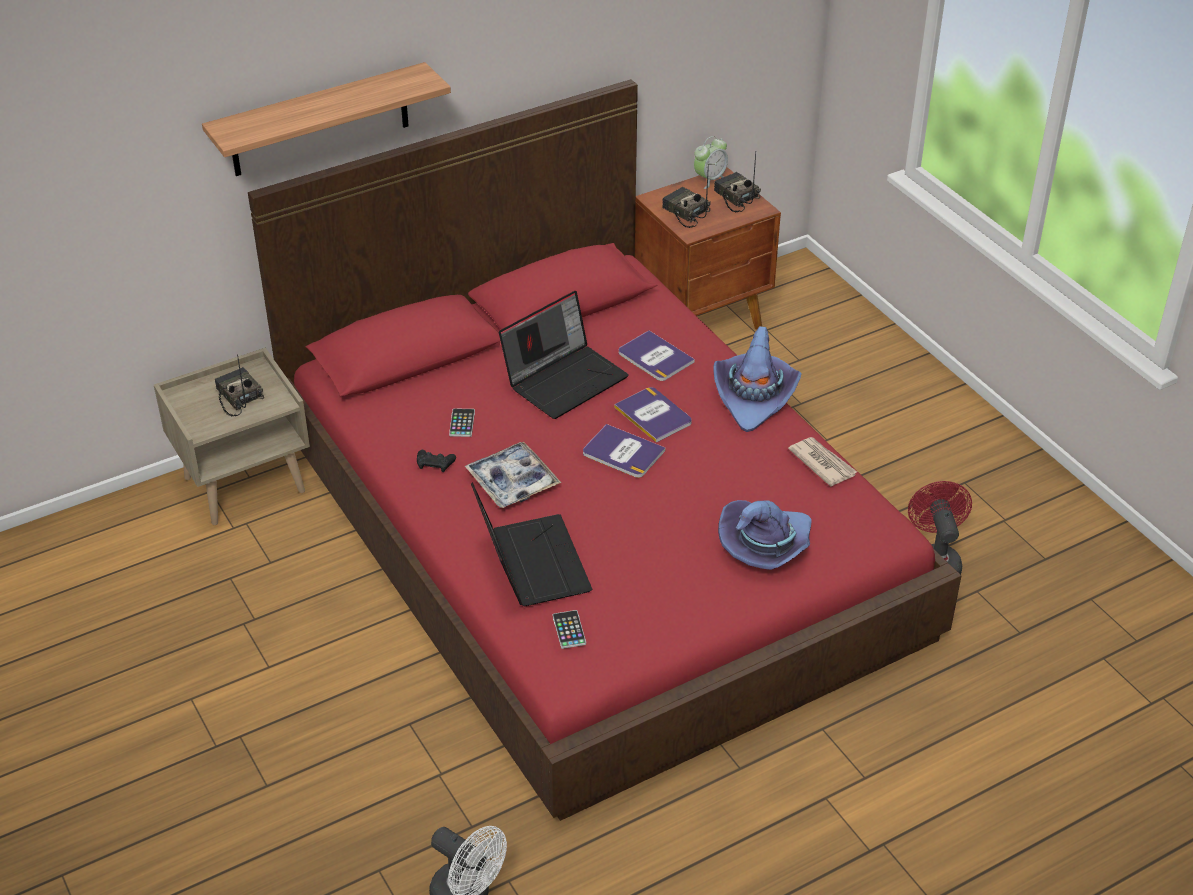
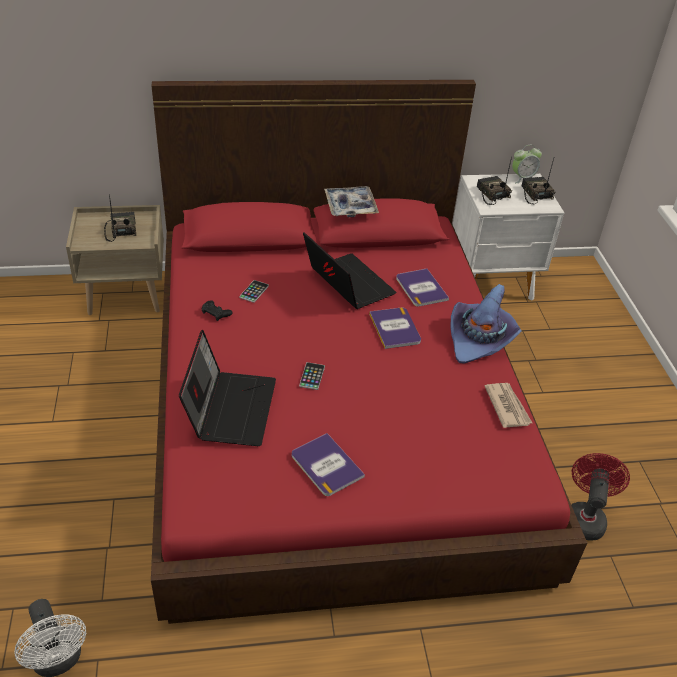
camera: 20 degrees right, 0 degrees up
(319, 121) = (215, 41): shelf -> none
(512, 482) = (260, 343): tray -> tray (350, 207)
(565, 379) = (346, 283): laptop -> laptop turned 105 degrees counterclockwise
(569, 630) = (223, 472): phone -> phone (312, 376)
(623, 452) = (354, 348): book -> book (326, 465)
(702, 321) = (492, 283): brown nightstand -> white nightstand
(766, 546) = (423, 458): purple hat -> none

